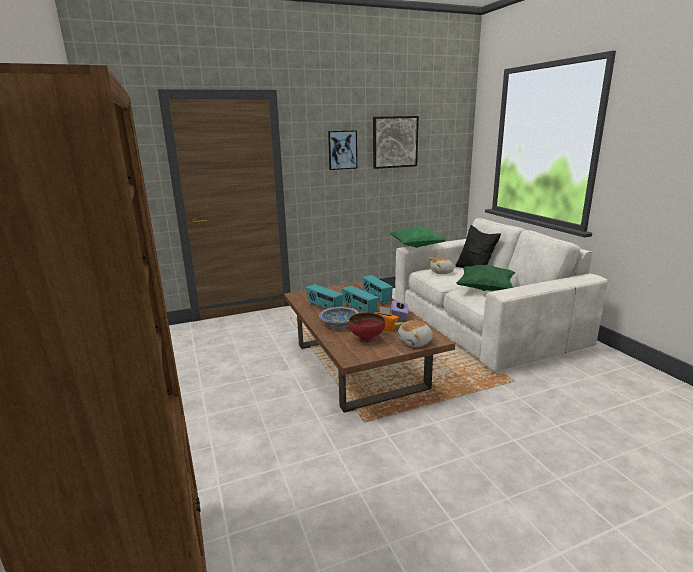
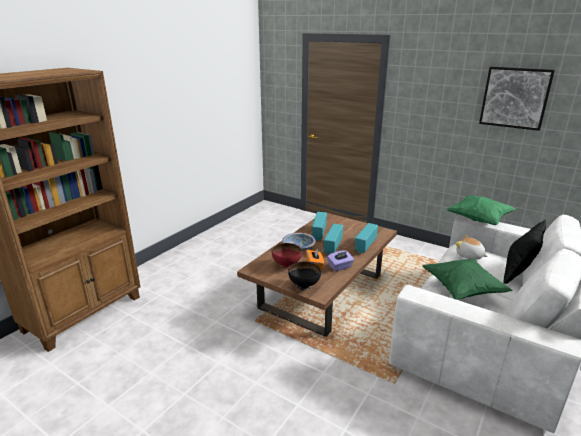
camera: 55 degrees right, 5 degrees up
(342, 150) = (446, 98): picture -> none
(416, 342) = (304, 286): plush toy -> black bowl

